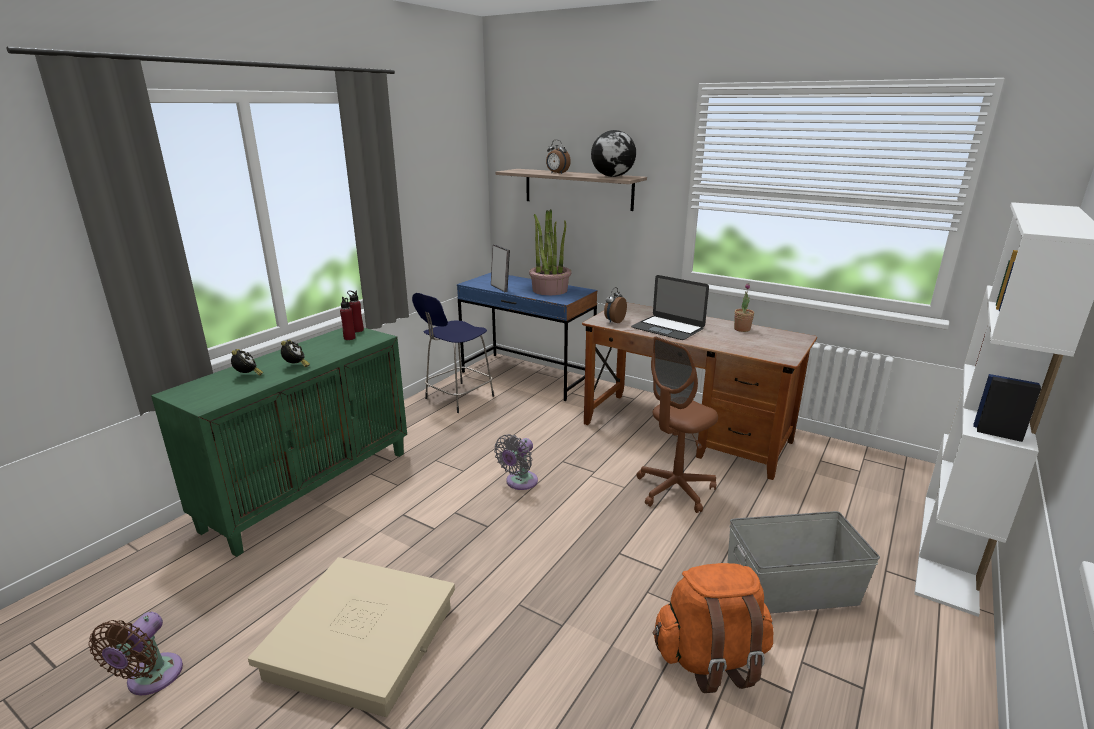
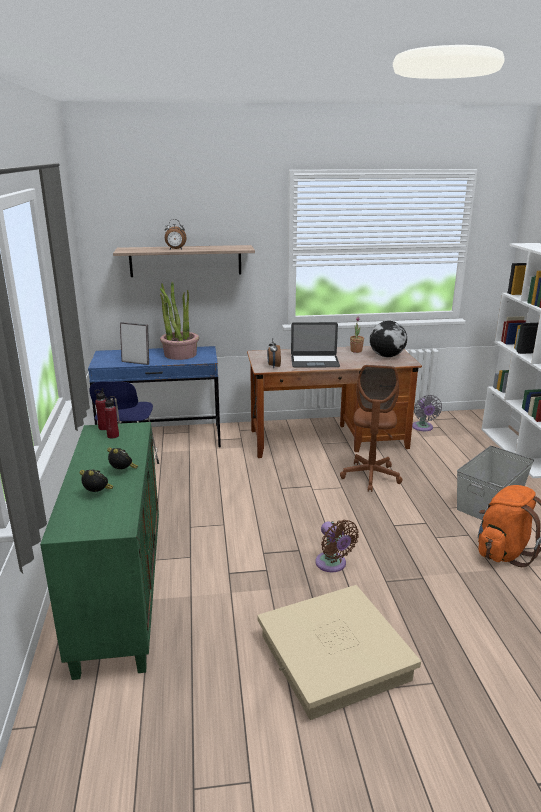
camera: 40 degrees left, 0 degrees up
(150, 679) = (231, 779): brown fan -> brown fan (332, 564)
(519, 482) = (275, 514): grey fan -> grey fan (423, 428)
(613, 176) = (230, 247): globe -> globe (387, 356)

